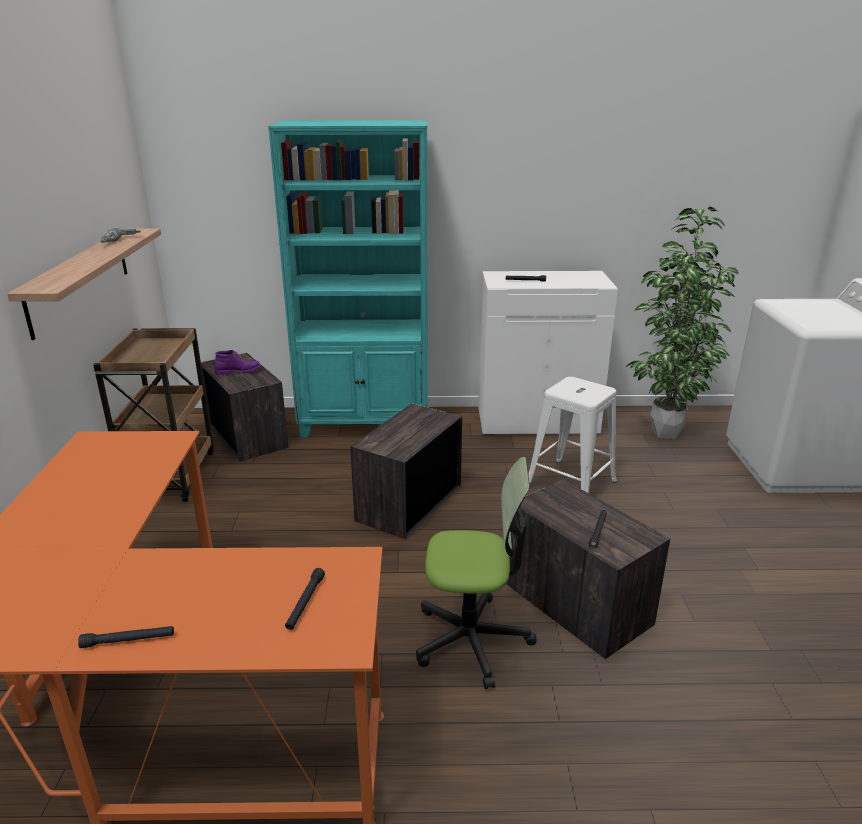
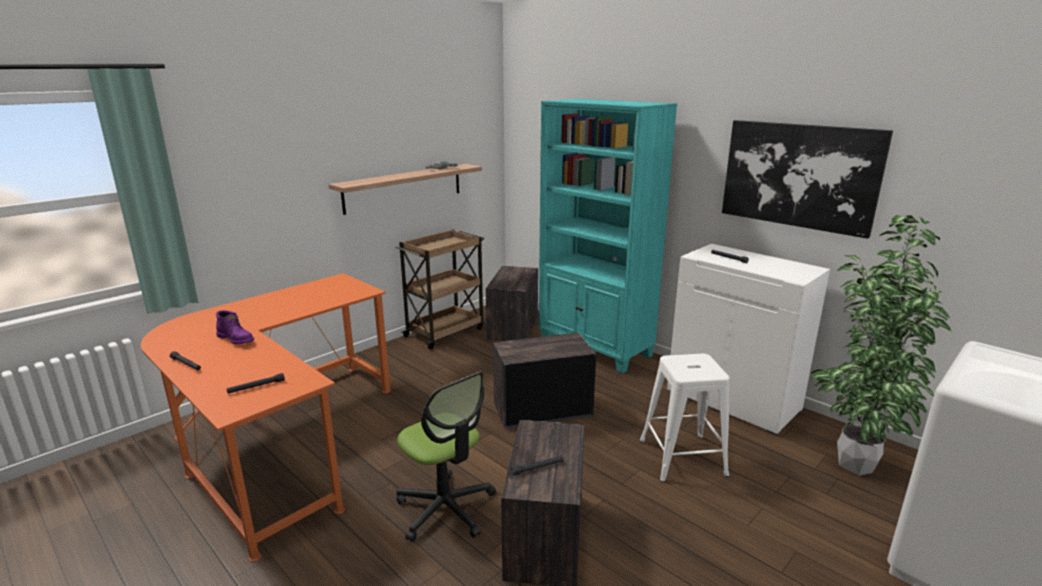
camera: 45 degrees right, 5 degrees down
(238, 372) = (513, 277): purple boot -> purple boot (236, 339)
(563, 186) = (799, 175): none -> picture

